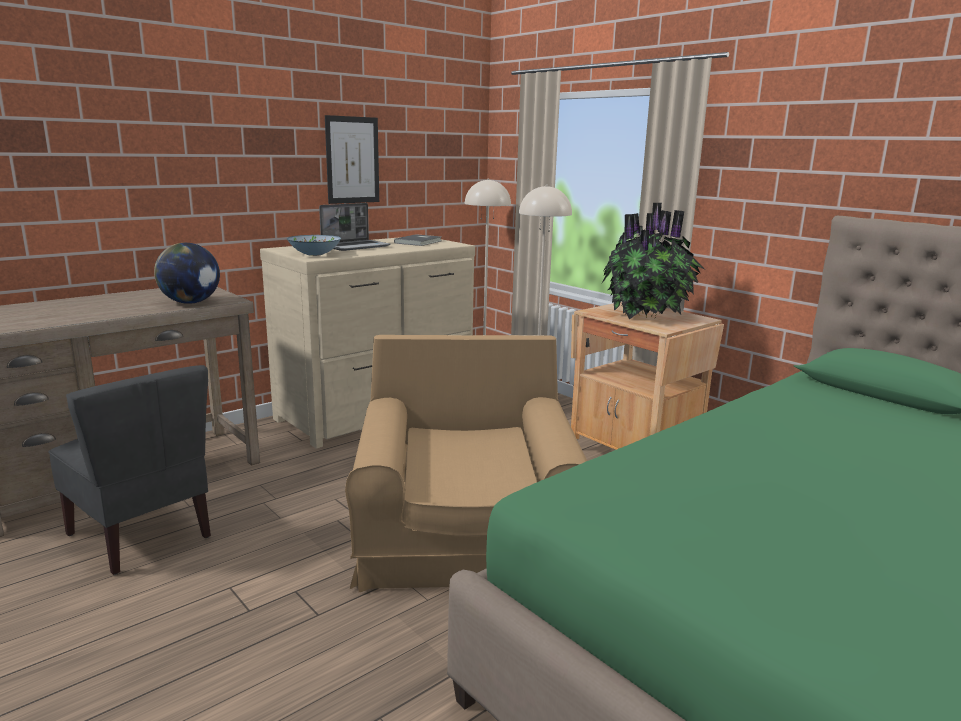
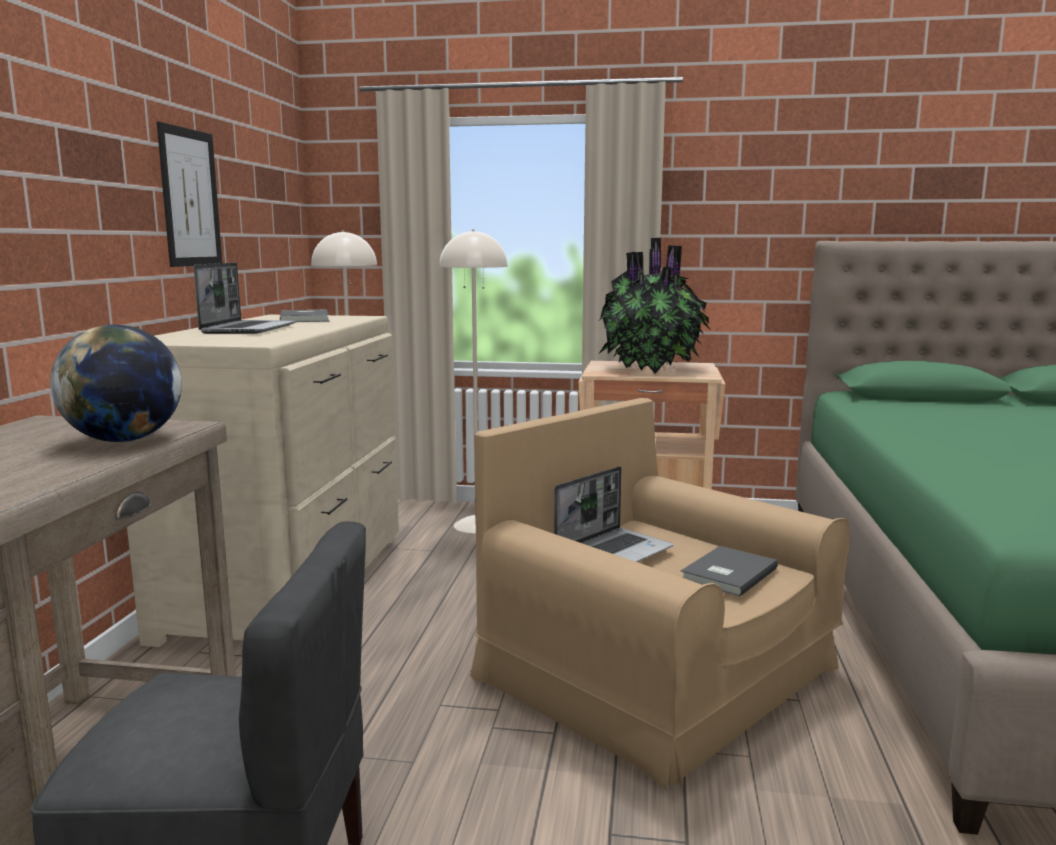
camera: 40 degrees left, 5 degrees down
(315, 254) = (239, 340): bowl -> none
(458, 441) = (613, 552): none -> laptop
(489, 477) = (726, 574): none -> grey book

